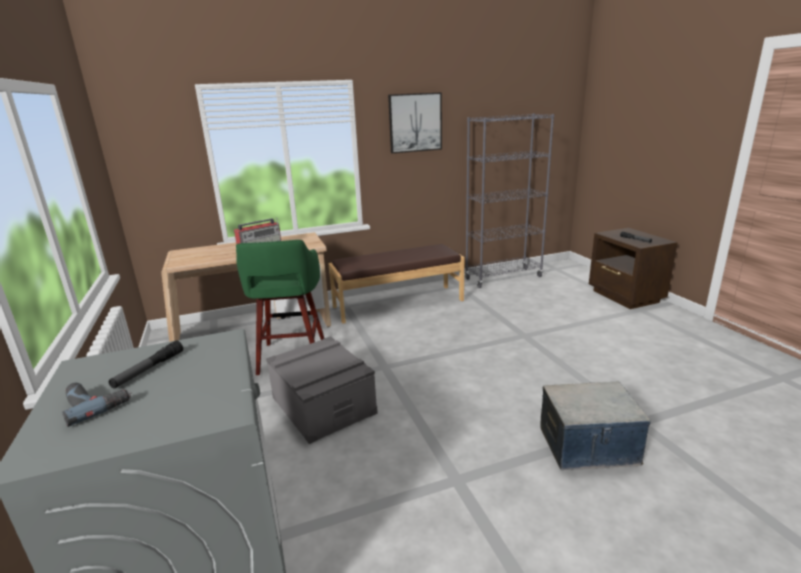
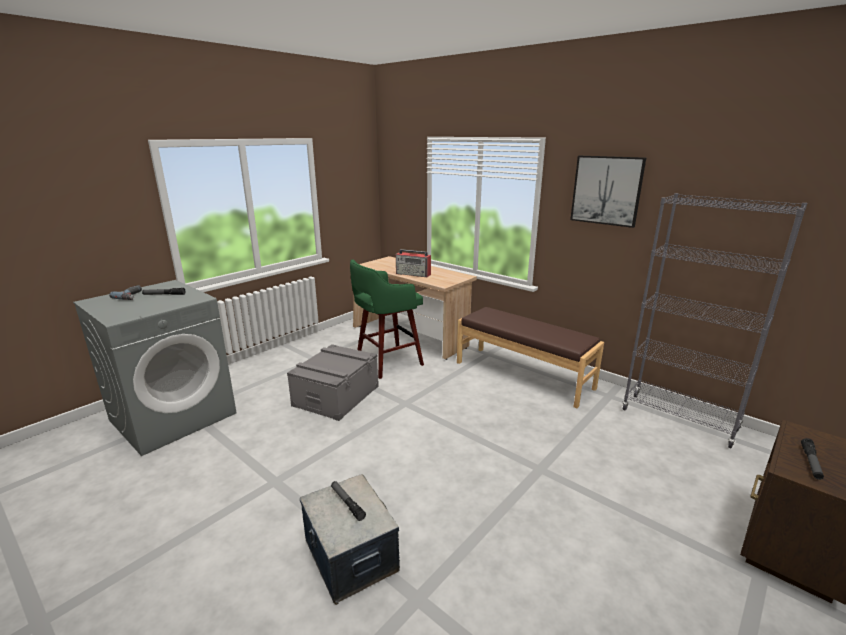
camera: 60 degrees right, 0 degrees up
(583, 399) = (347, 503): none -> flashlight

